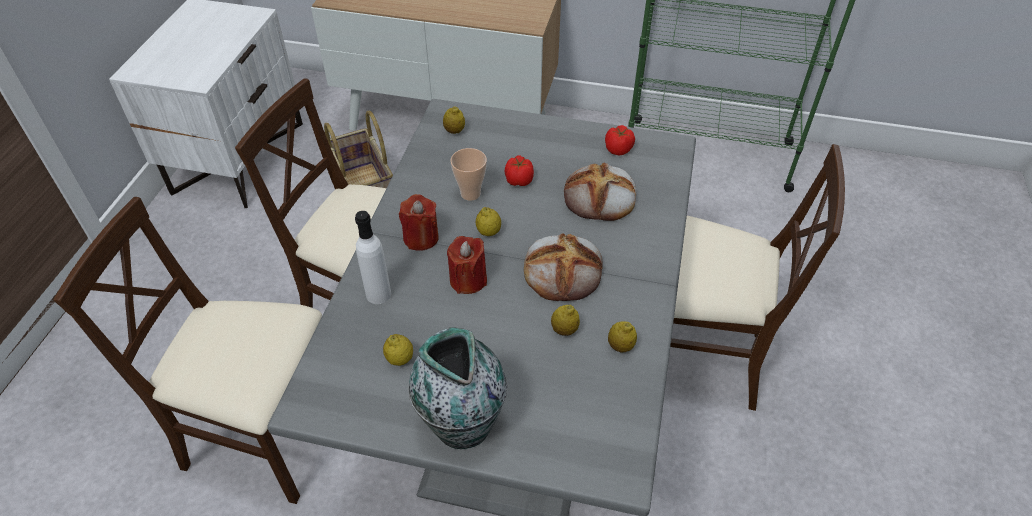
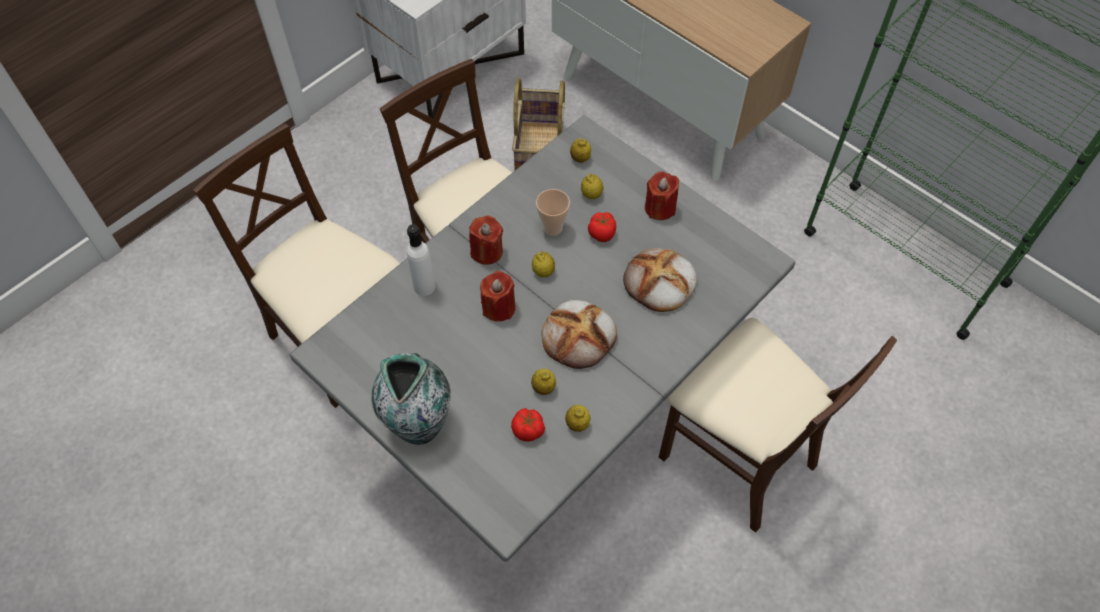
camera: 30 degrees right, 10 degrees up
(400, 359) = (407, 349): lemon -> lemon (591, 194)
(554, 141) = (660, 208): none -> red candle
(619, 149) = (712, 242): tomato -> tomato (529, 430)

